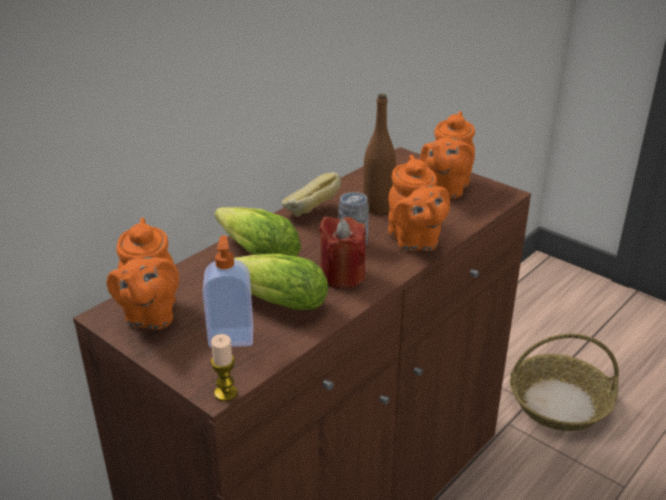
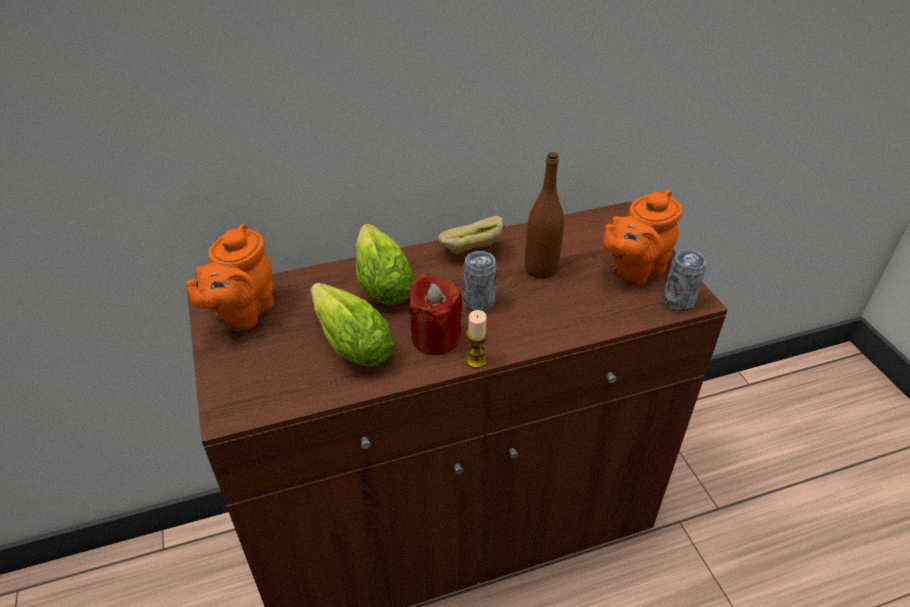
camera: 30 degrees right, 10 degrees up
(225, 393) = (230, 422): candle -> candle (476, 360)
(231, 336) = (285, 363): soap dispenser -> none
(415, 241) = (542, 324): orange teapot -> none
(495, 198) = (678, 302): none -> can
(559, 403) = (751, 525): basket -> none

